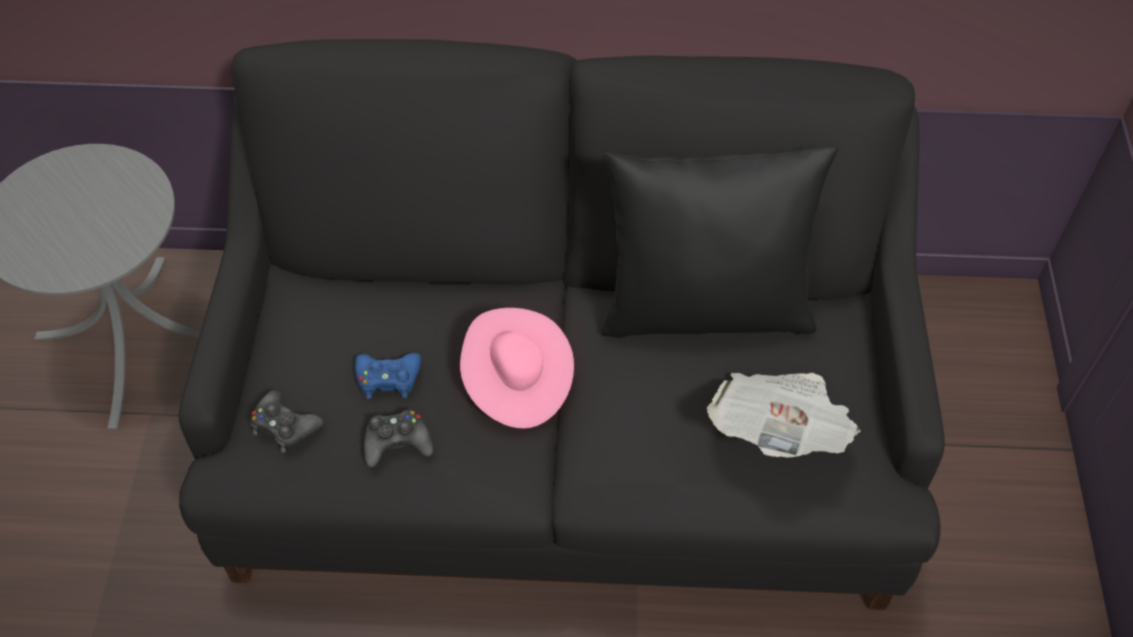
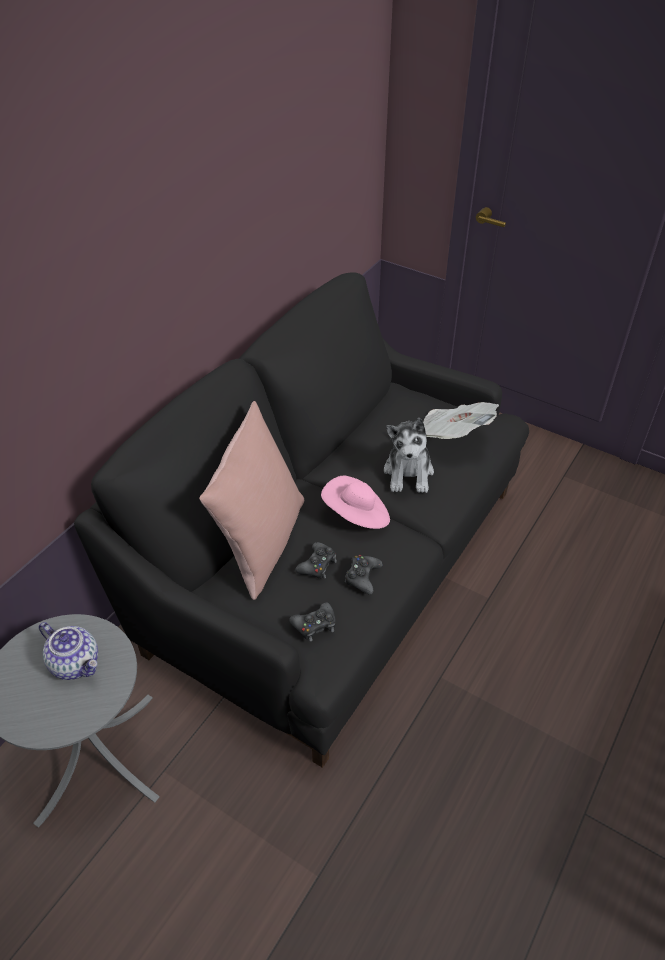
camera: 60 degrees left, 10 degrees down
(100, 218) = (76, 663): none -> teapot
(388, 379) = (317, 565): blue game controller -> black game controller
(393, 298) = (261, 543): none -> pink pillow
(650, 408) = (409, 473): none -> plush toy
(705, 309) = (364, 430): black pillow -> none

